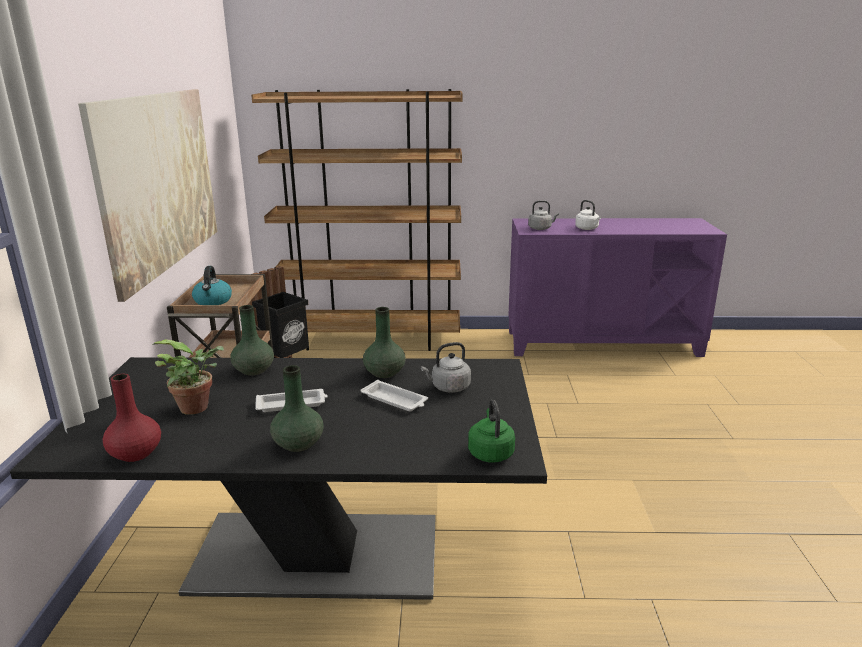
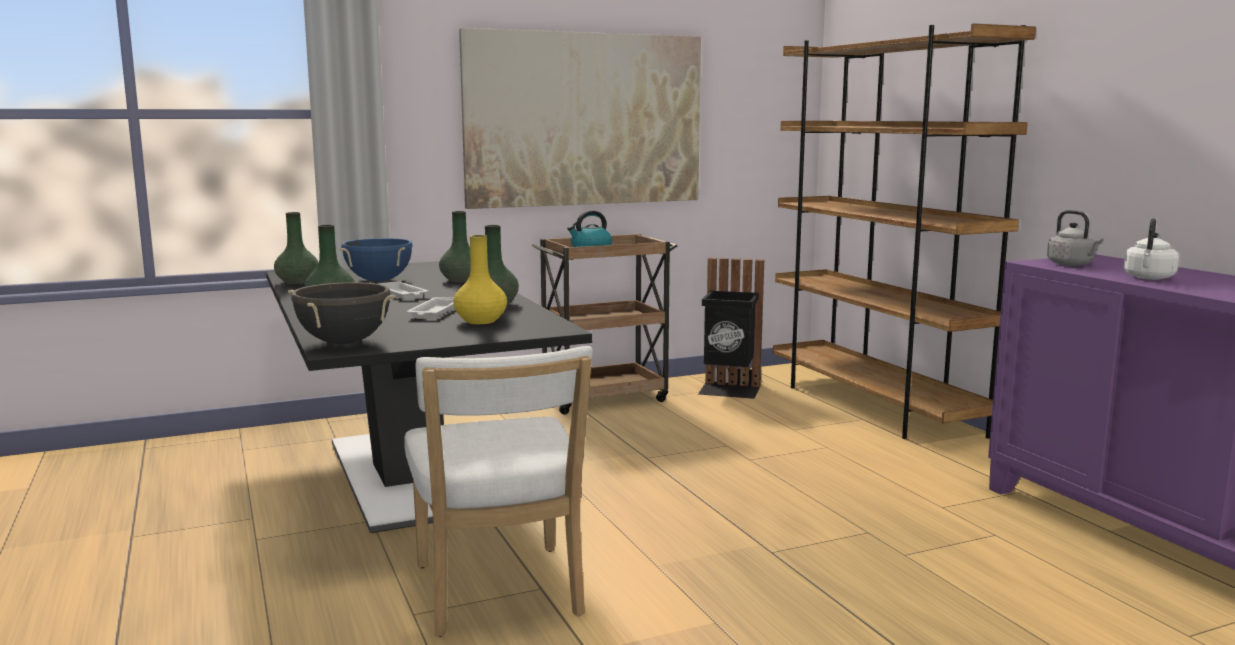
camera: 65 degrees right, 10 degrees down
(135, 454) = (297, 282): red vase -> green vase
(198, 407) = (378, 281): potted plant -> blue cooking pot
(448, 387) = (480, 321): grey kettle -> yellow vase
(490, 452) = (344, 342): green kettle -> black cooking pot
(571, 551) = (499, 595): none -> white chair

